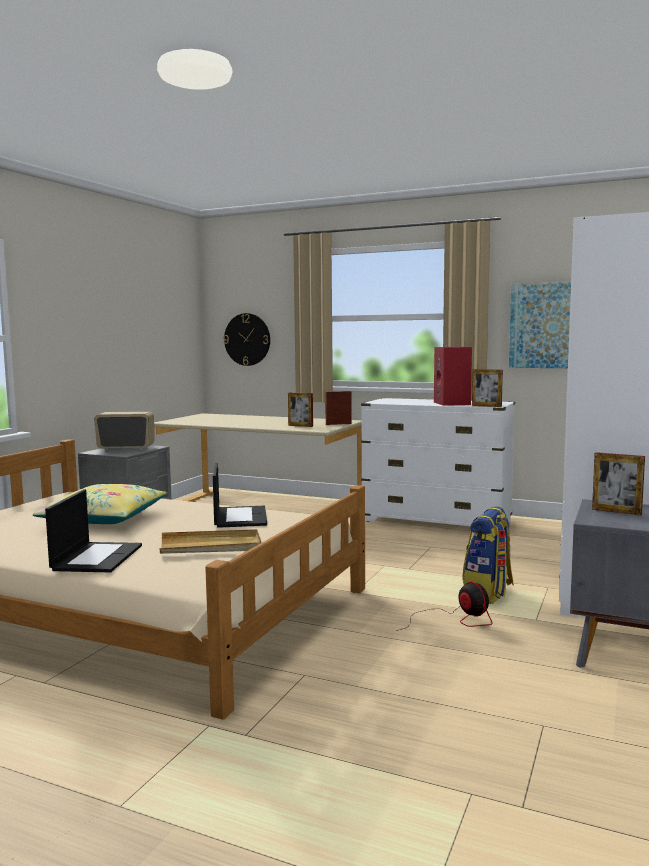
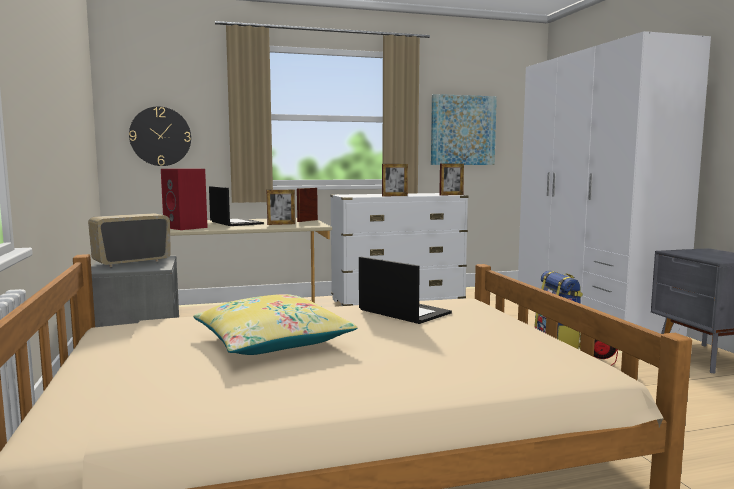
camera: 40 degrees left, 0 degrees up
(97, 557) = (419, 378): laptop -> laptop (235, 223)
(211, 546) = (477, 339): beige tray -> none
(453, 403) = (415, 195): red speaker -> red speaker (186, 227)
(616, 511) = (702, 254): picture frame -> picture frame (394, 196)

